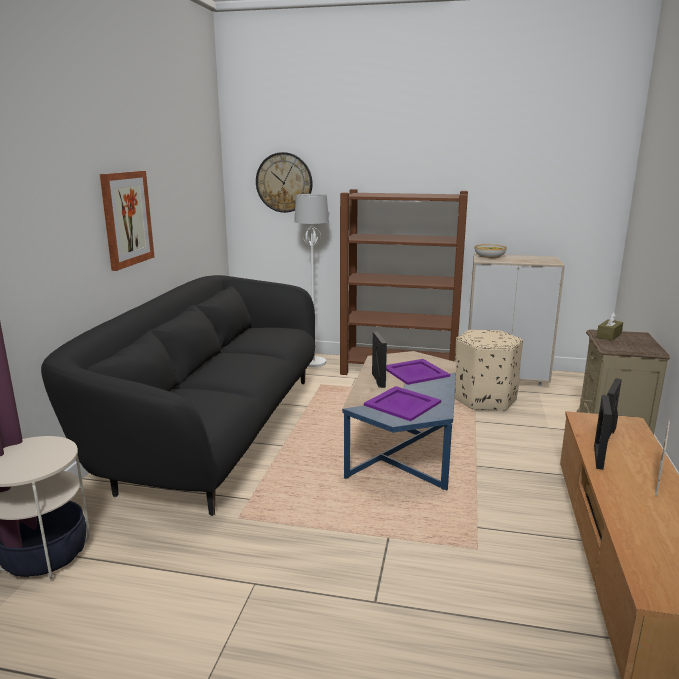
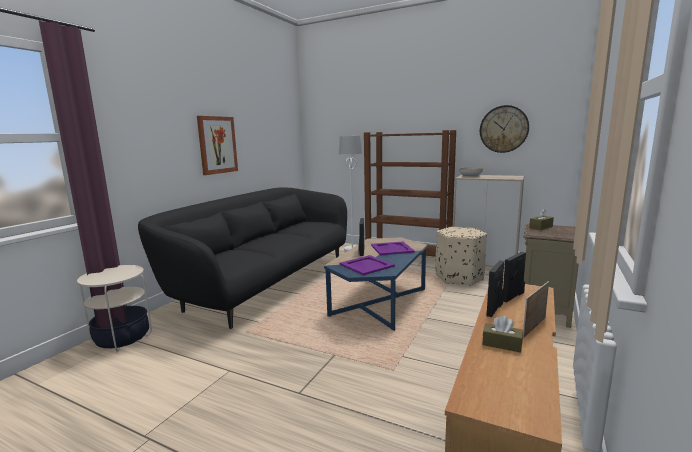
camera: 15 degrees right, 5 degrees down
(284, 182) = (337, 130): wall clock -> wall clock (503, 129)
(639, 507) = (502, 344): none -> brown tissue box

